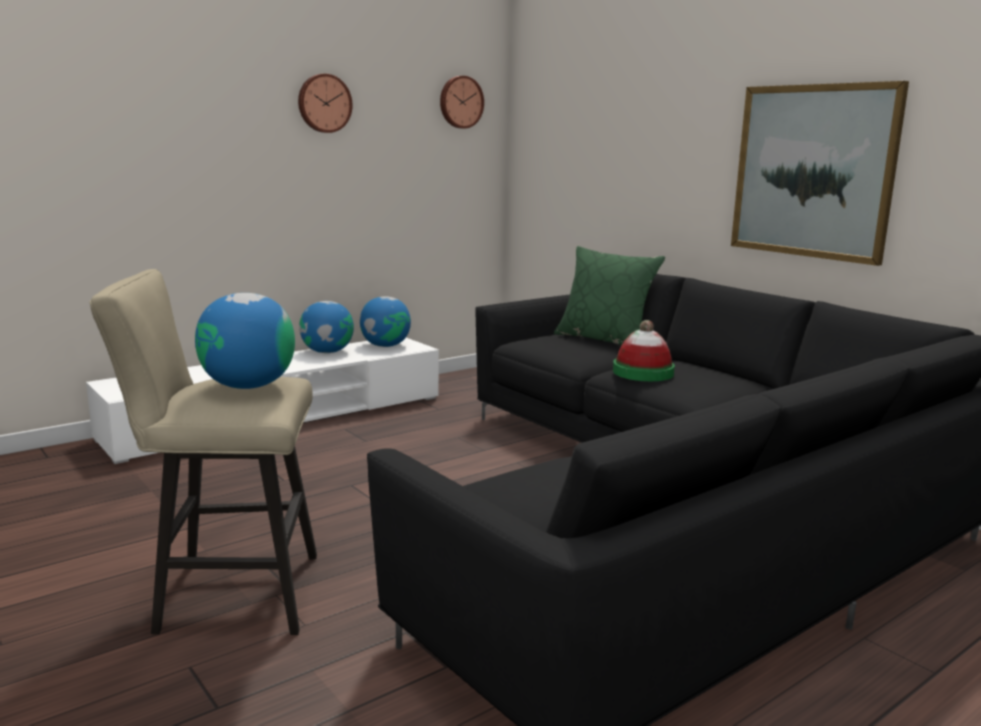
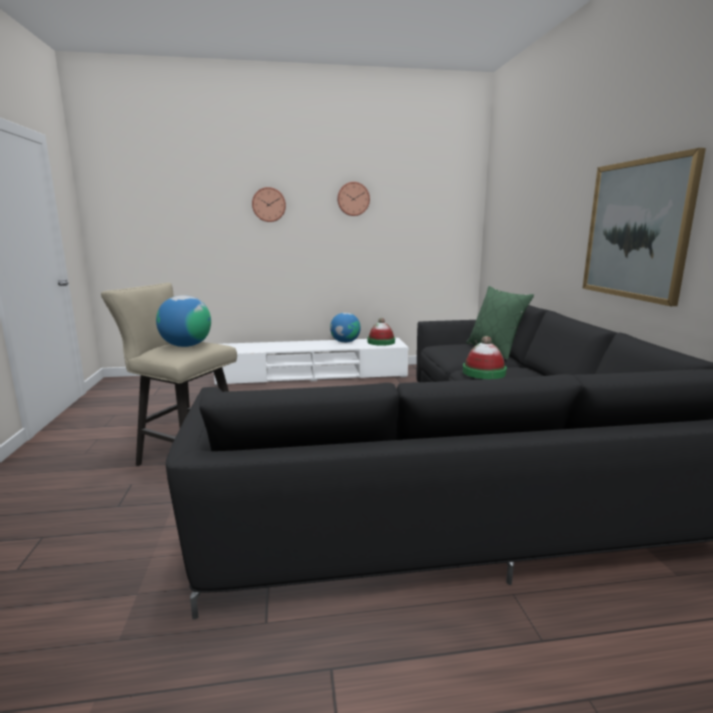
camera: 30 degrees right, 0 degrees up
(385, 346) = (381, 342): globe -> hat
(460, 102) = (446, 195): wall clock -> wall clock (269, 204)

